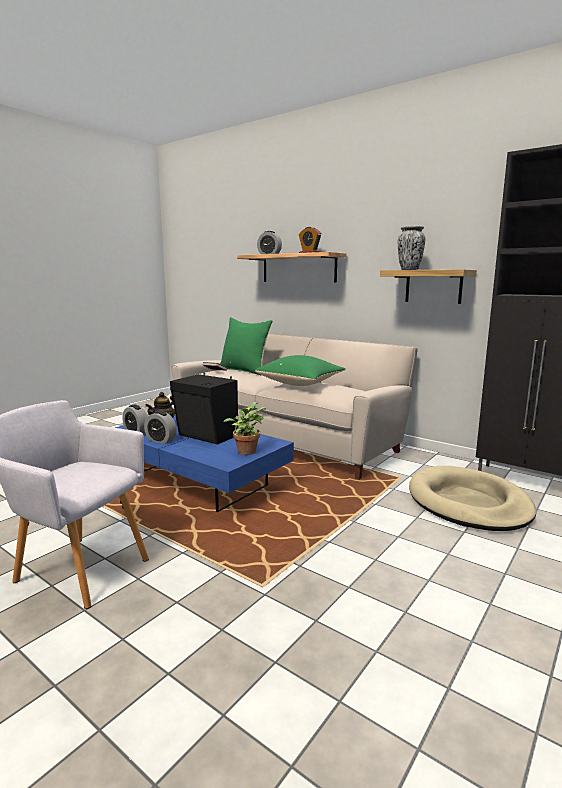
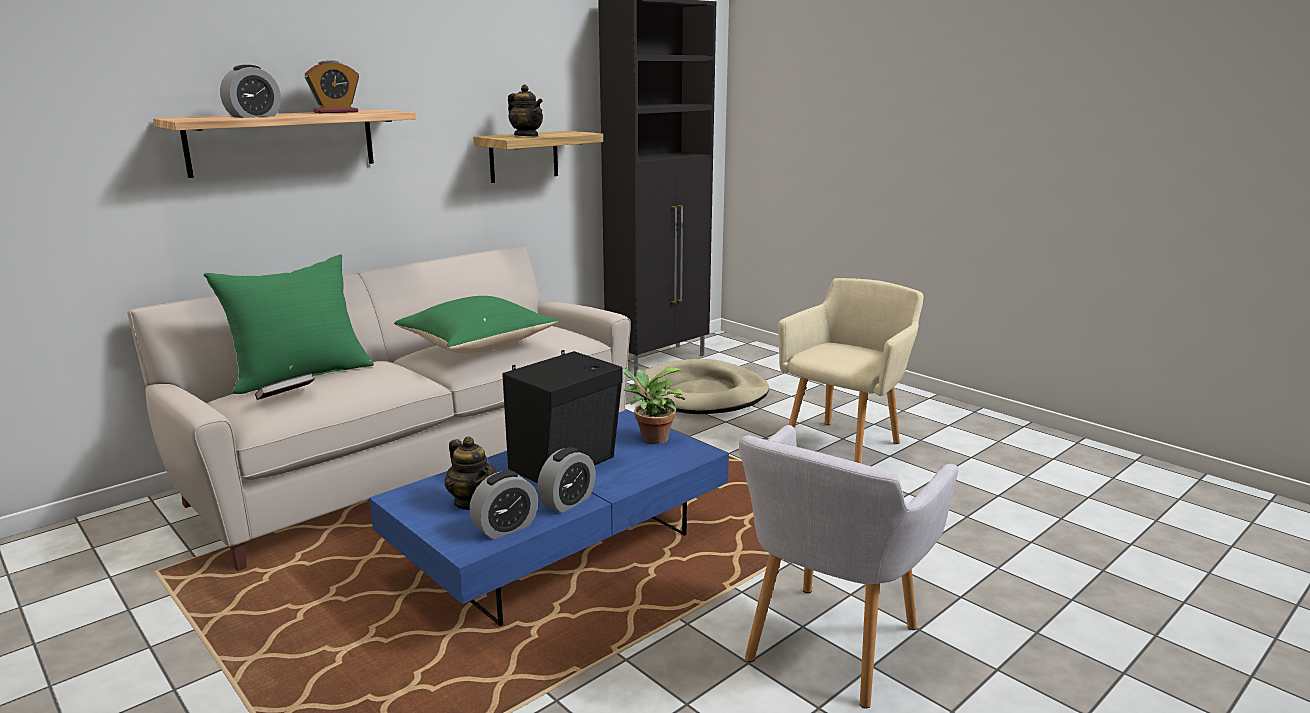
camera: 80 degrees left, 5 degrees up
(409, 269) = (526, 136): vase -> teapot
(411, 581) = (845, 445): none -> beige armchair

